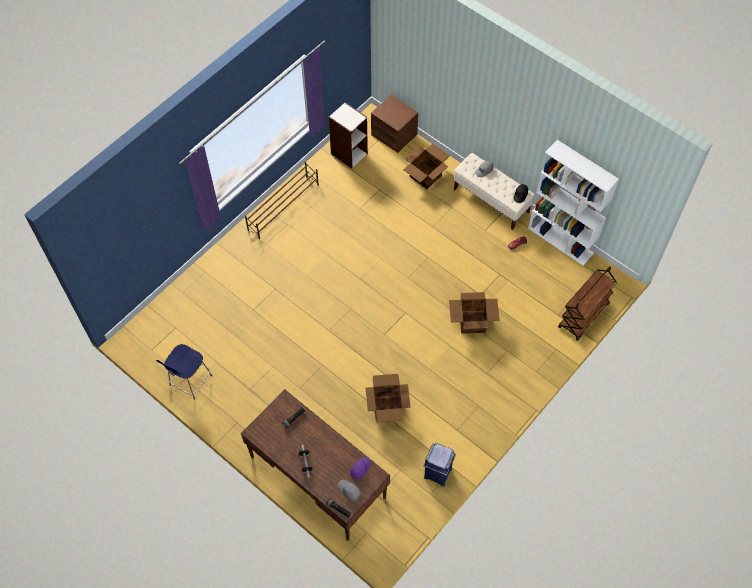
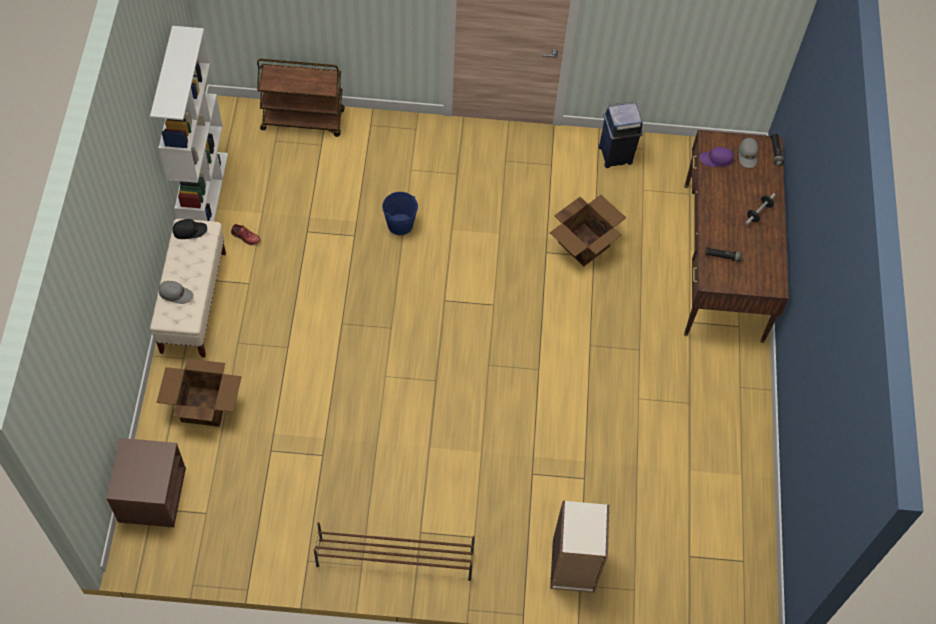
camera: 130 degrees left, 0 degrees up
(189, 381) = (740, 479): blue stool -> none
(348, 153) = (232, 535): bookcase -> bookcase (573, 567)
(472, 321) = (400, 224): cardboard box -> blue bucket

